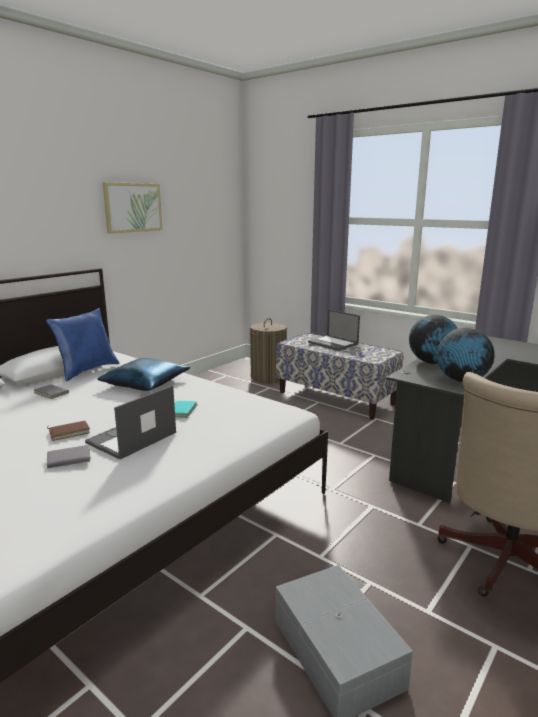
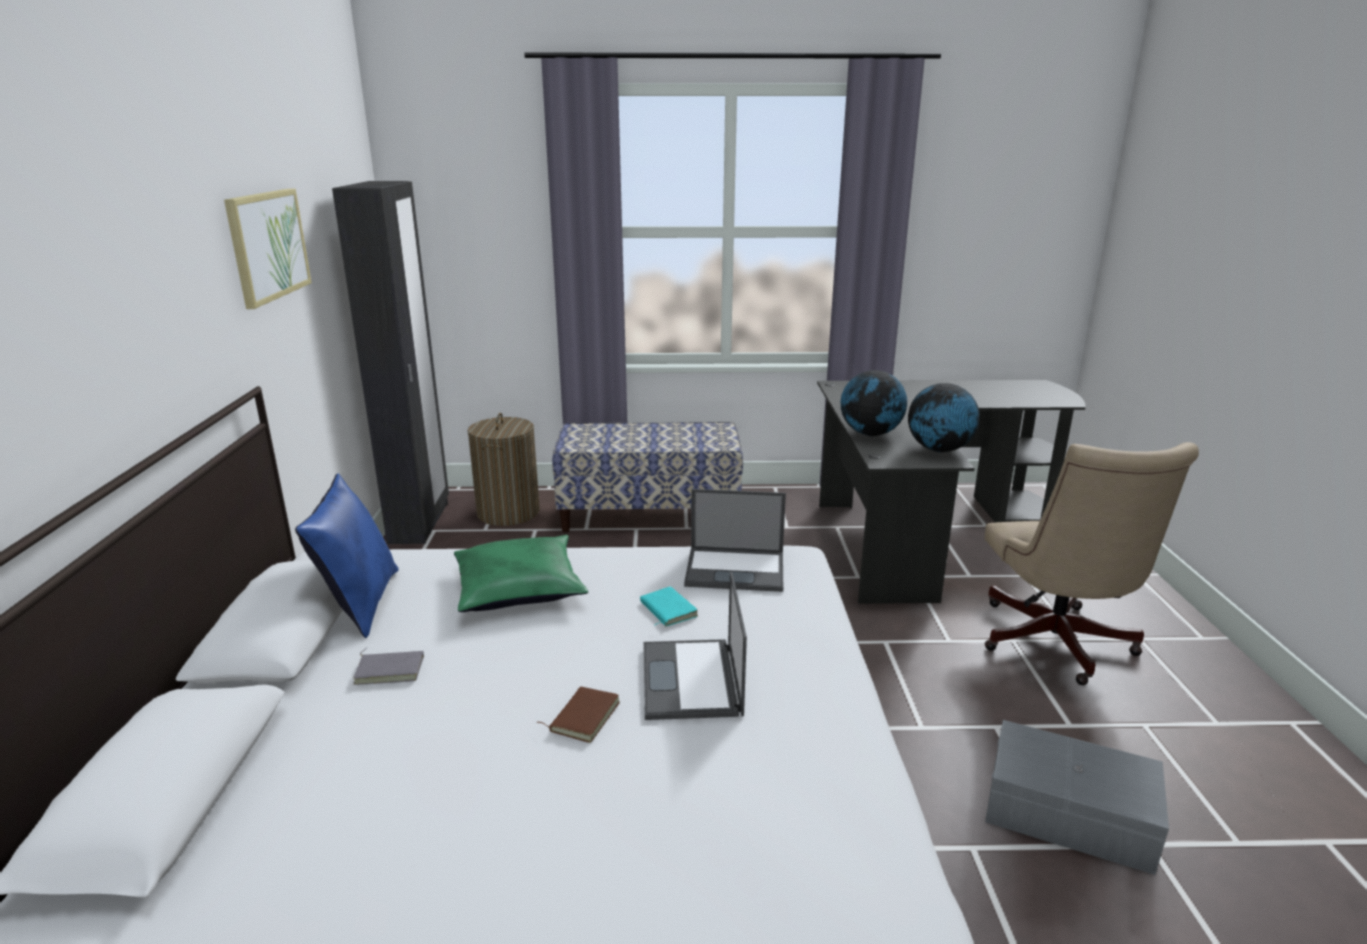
camera: 40 degrees left, 5 degrees up
(69, 460) = (686, 754): grey book -> none
(145, 383) = (519, 587): blue pillow -> green pillow
(225, 370) = (420, 523): none -> black wardrobe
(333, 343) = (634, 432): laptop -> laptop (736, 569)

